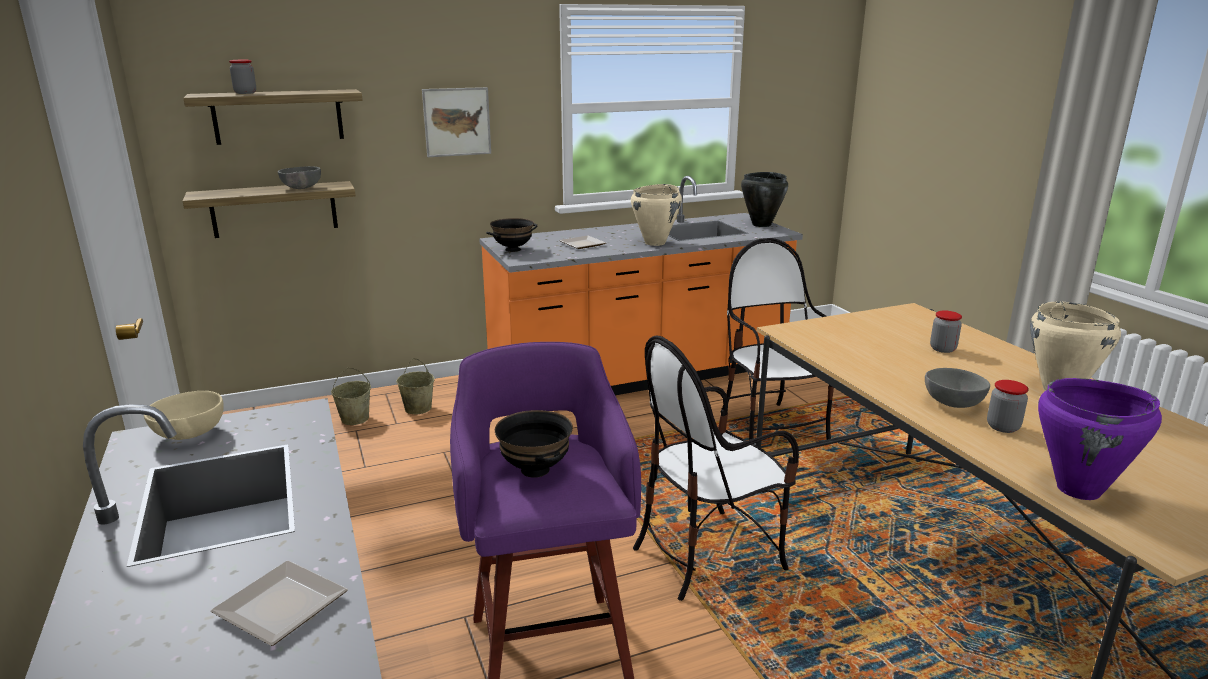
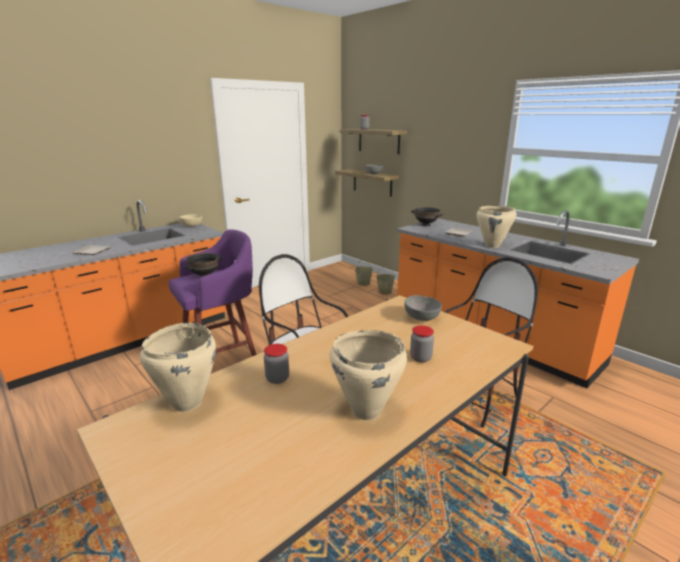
camera: 70 degrees right, 0 degrees up
(457, 122) = (447, 152): picture -> none
(761, 225) = (607, 265): black cooking pot -> none
(950, 403) = (309, 359): grey bowl -> grey bowl (422, 317)
(1079, 490) = (187, 403): purple cooking pot -> beige cooking pot

